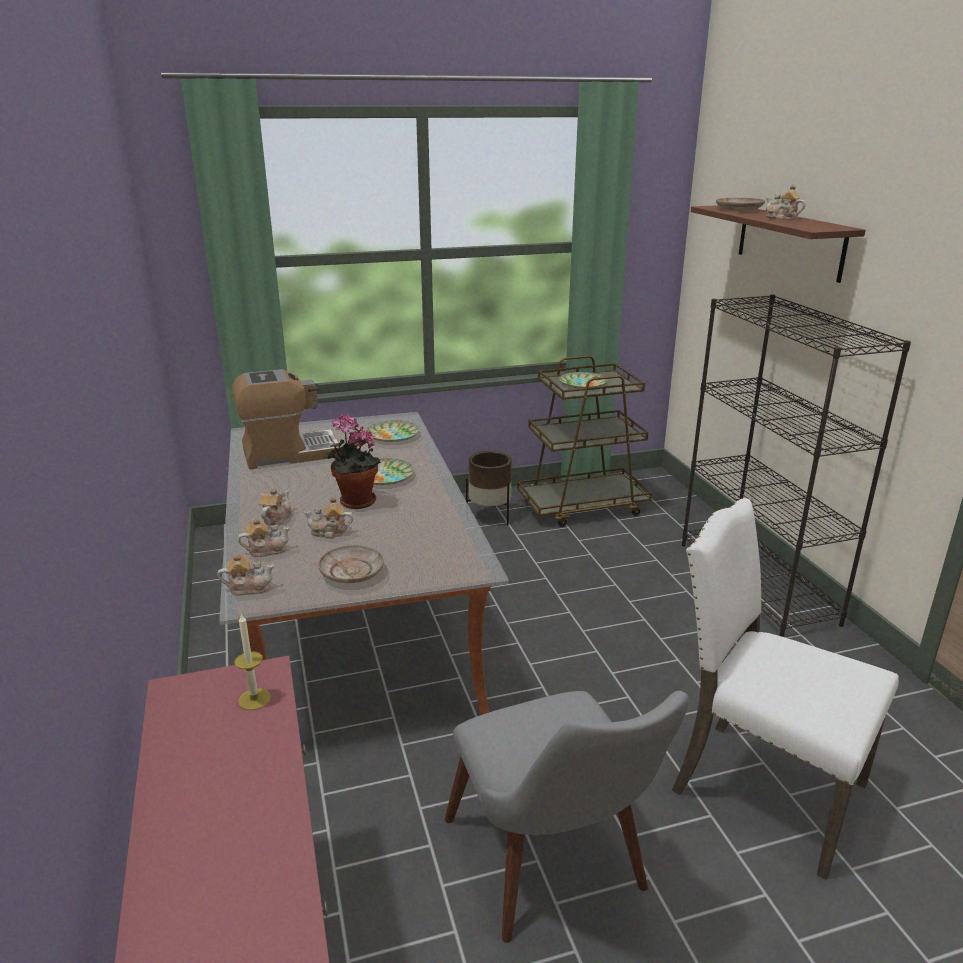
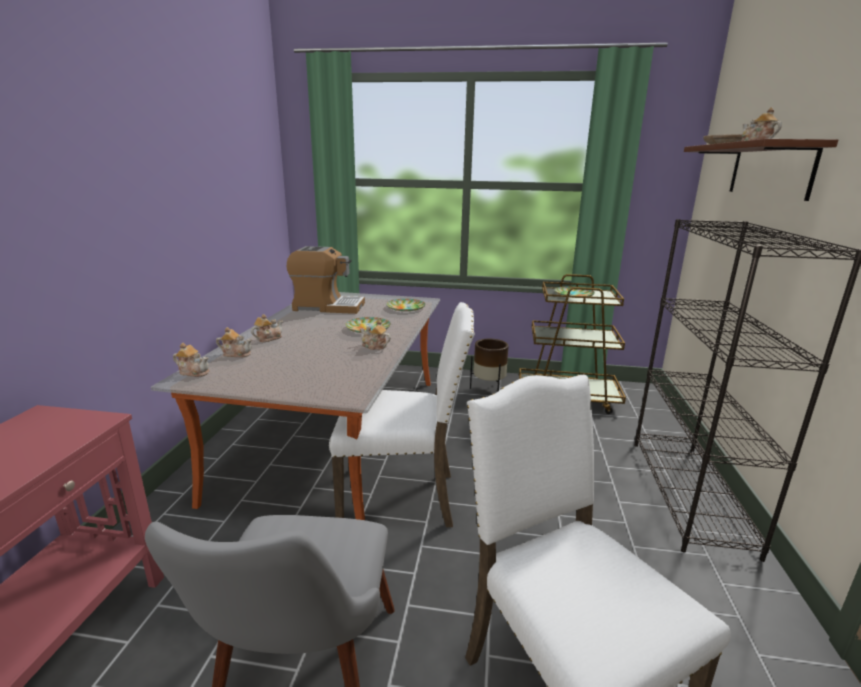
camera: 25 degrees right, 5 degrees down
(254, 699) = (65, 435): candle -> none
(329, 532) = (287, 352): teapot -> teapot (374, 346)
(352, 572) = (266, 378): beige plate -> none
(354, 502) = (327, 339): potted plant -> none
(497, 670) = (402, 498): none -> white chair

